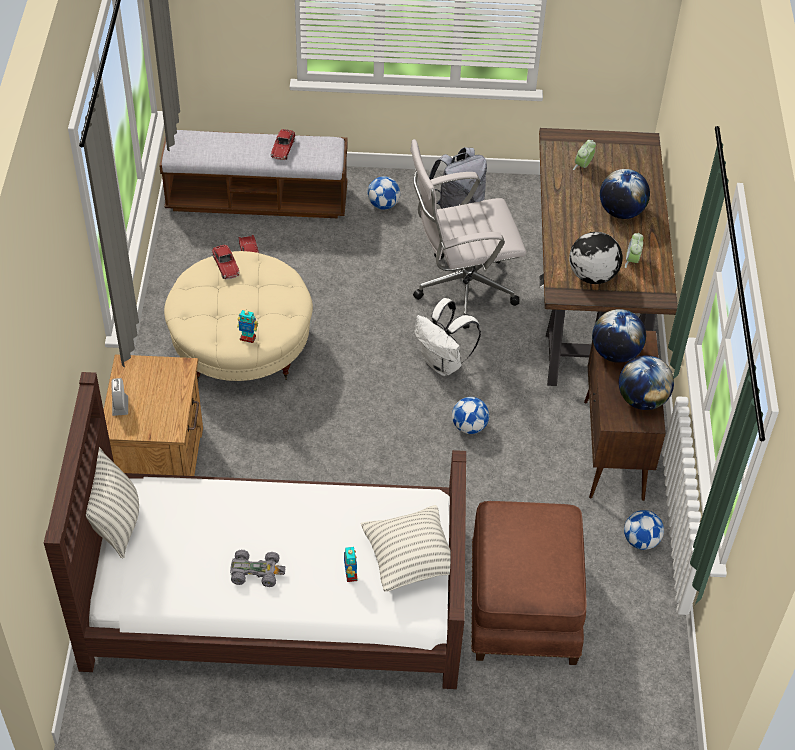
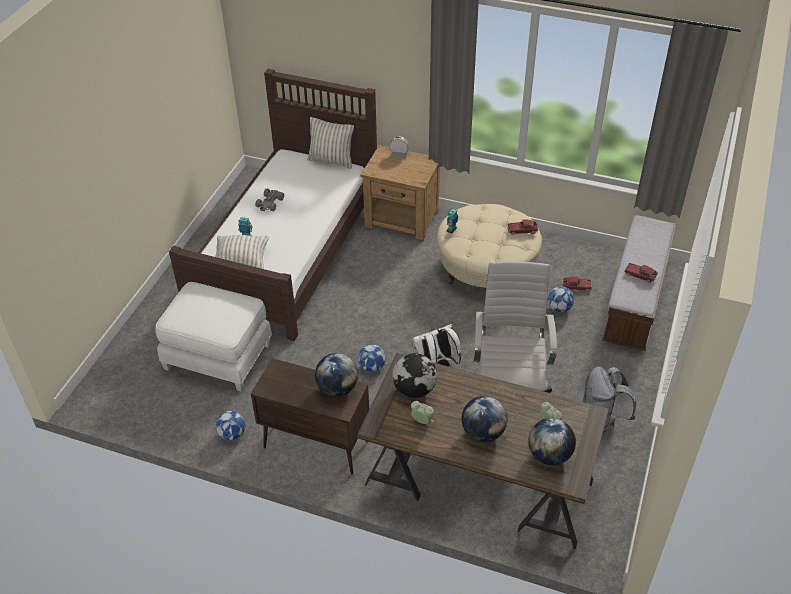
camera: 110 degrees right, 5 degrees down
(383, 204) = (617, 372): football -> football (559, 308)
(522, 606) = (218, 355): brown ottoman -> white ottoman
(642, 399) = (286, 390): globe -> globe (549, 455)

